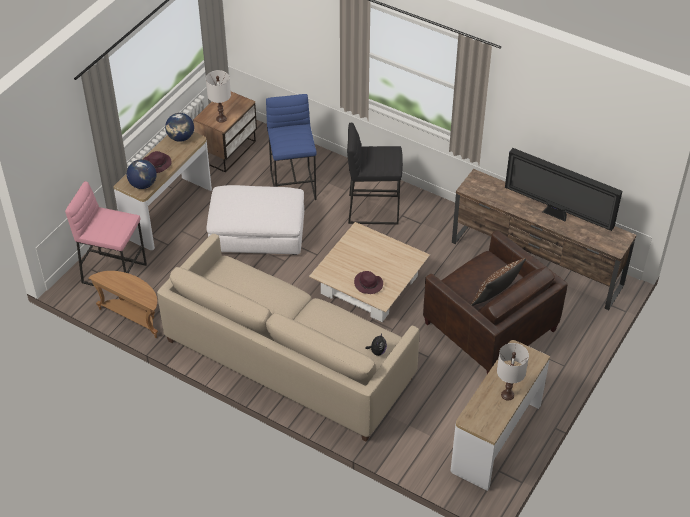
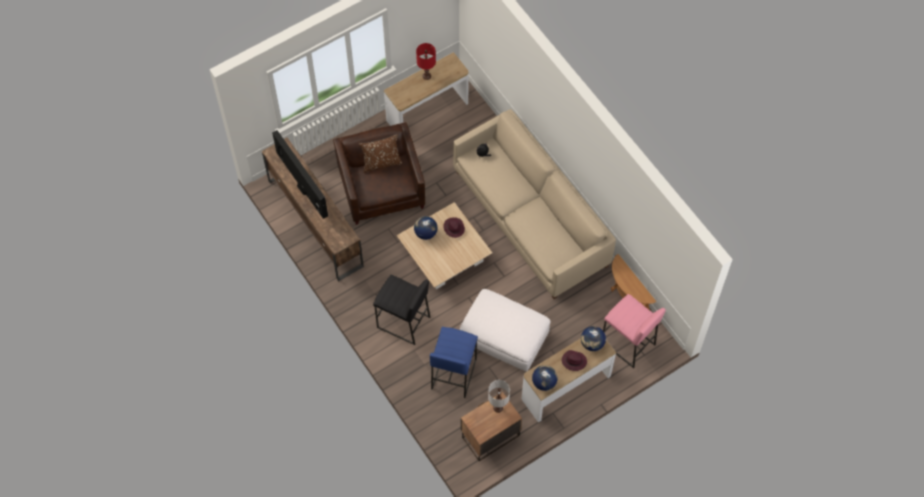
camera: 155 degrees left, 15 degrees up
(398, 267) = (425, 233): none -> globe
(507, 394) = (426, 76): white table lamp -> red table lamp

